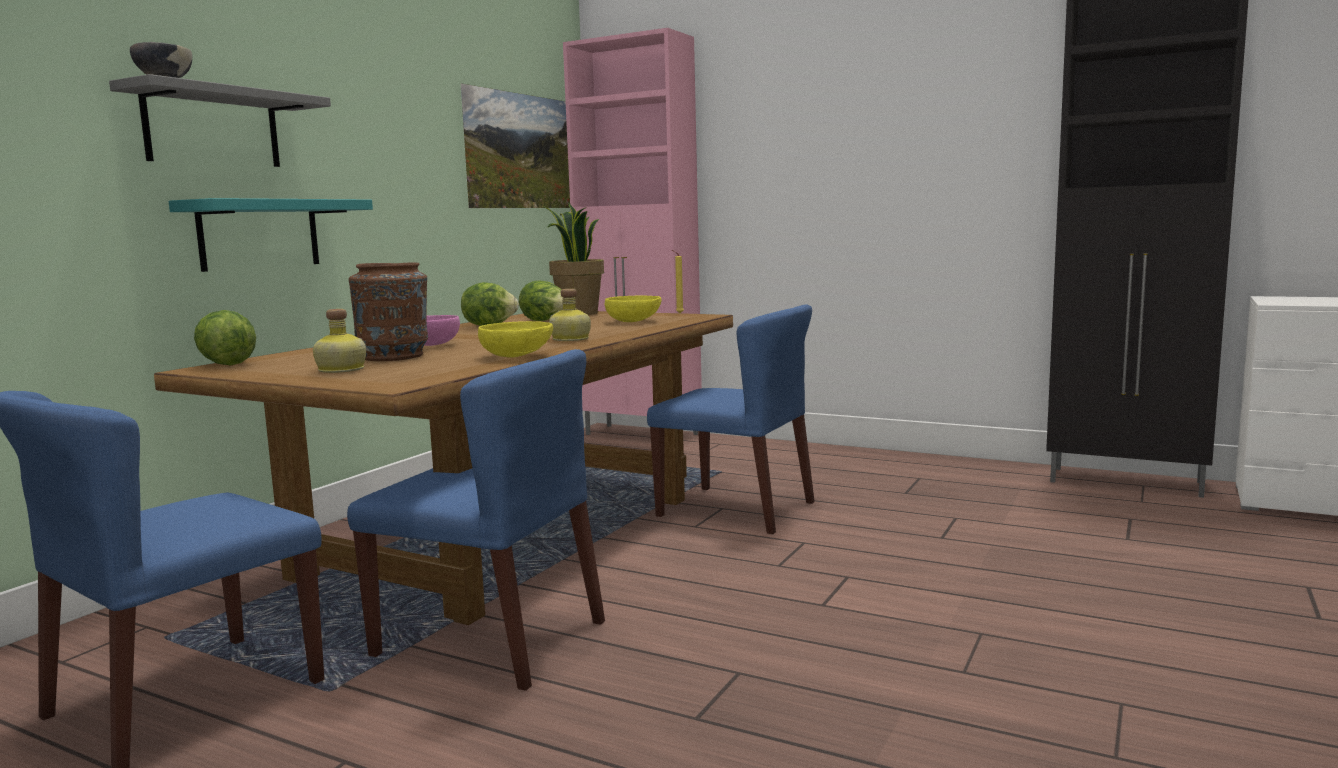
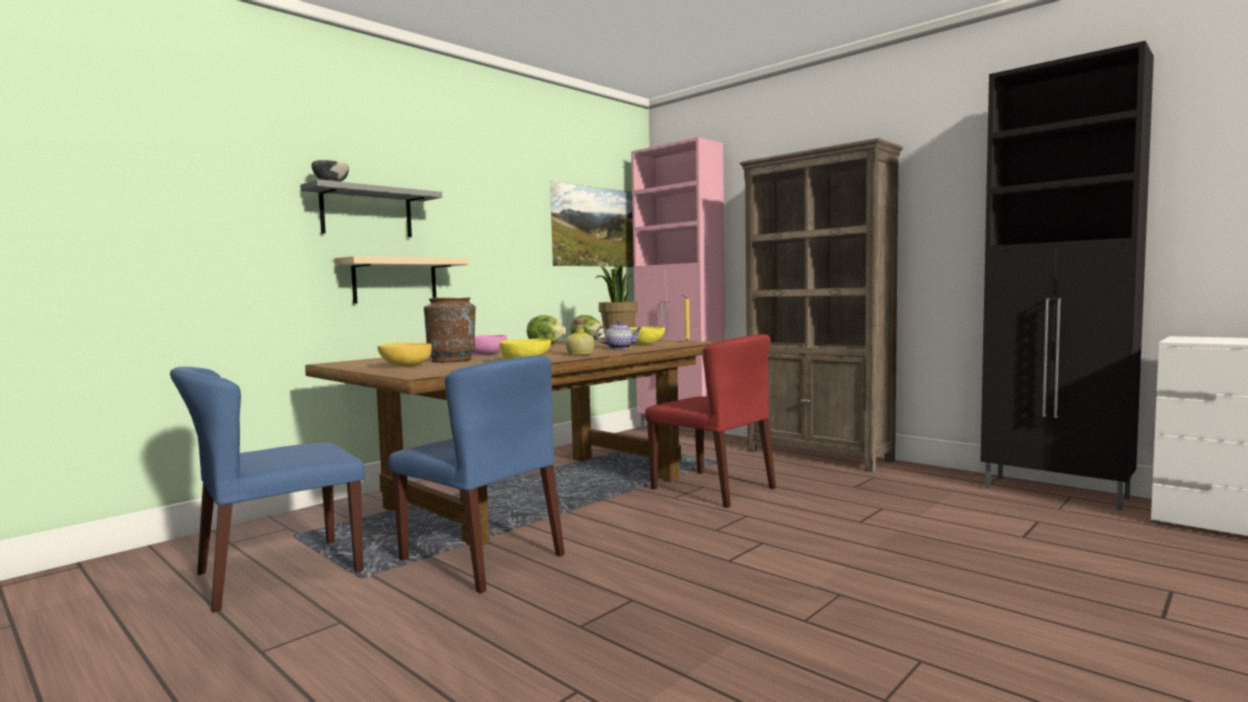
camera: 15 degrees right, 5 degrees down
(226, 364) = (351, 361): lettuce -> none
(259, 234) = (395, 280): turquoise shelf -> beige shelf
(339, 370) = (405, 366): bottle -> yellow bowl
(608, 327) = (619, 348): none -> teapot
(737, 509) = (713, 488): blue chair -> red chair
(837, 454) = (819, 456): none -> brown bookcase

